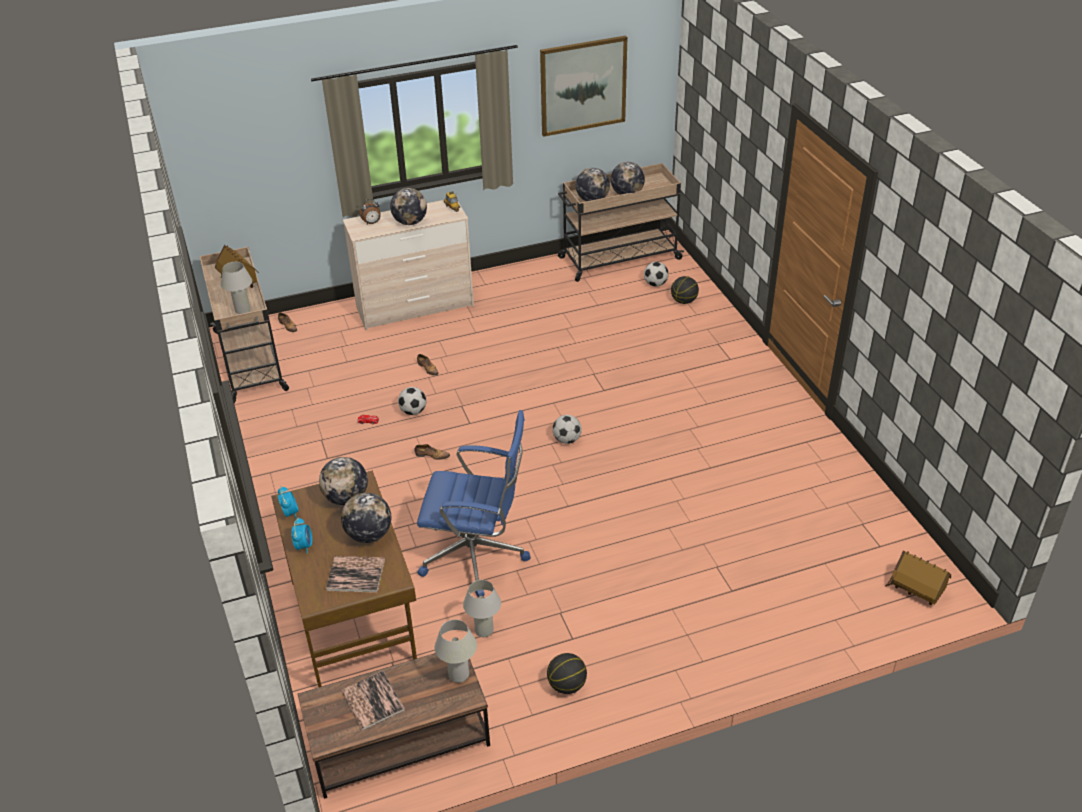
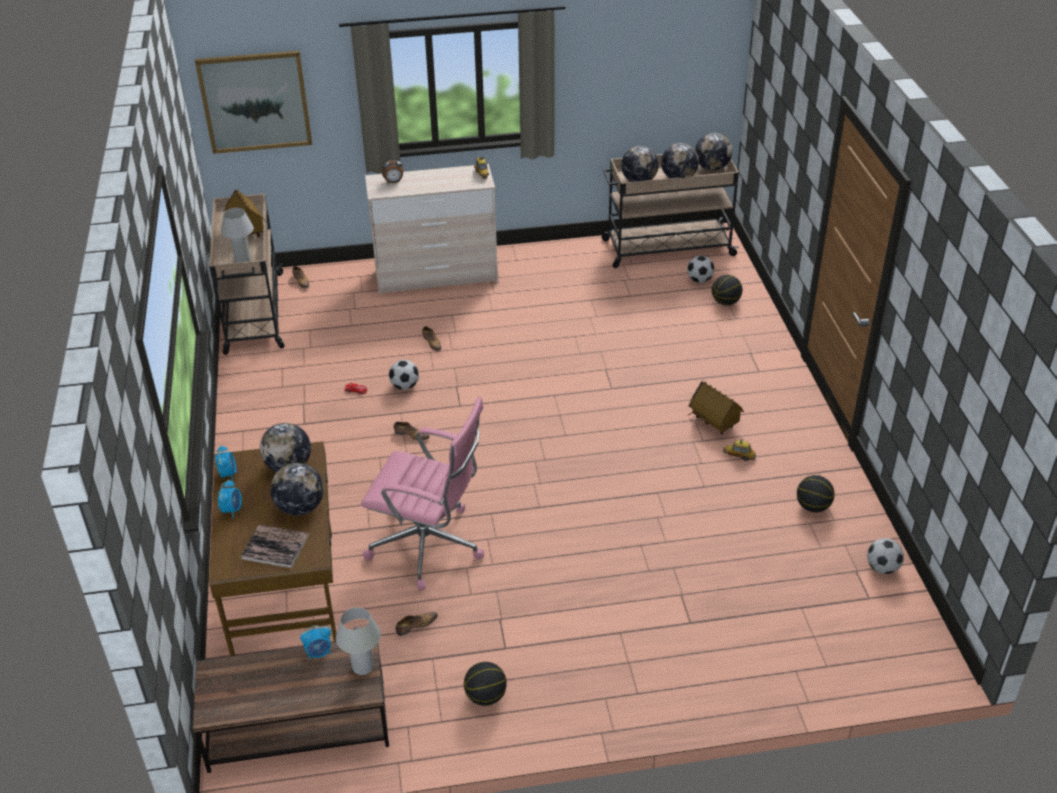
camera: 10 degrees right, 0 degrees up
(373, 701) = (268, 680): book -> none
(410, 222) = (433, 185): globe -> globe (712, 168)
(413, 668) = (319, 653): none -> alarm clock
(477, 555) = (429, 546): blue office chair -> pink office chair
(484, 630) = (415, 626): white table lamp -> shoe
(567, 440) = (557, 436): football -> football (882, 568)
(583, 85) = (639, 56): picture -> picture (255, 102)
(733, 436) = (739, 456): none -> toy car
(810, 473) = (813, 507): none -> basketball
(916, 592) = (896, 654): toy house -> toy house (713, 423)

